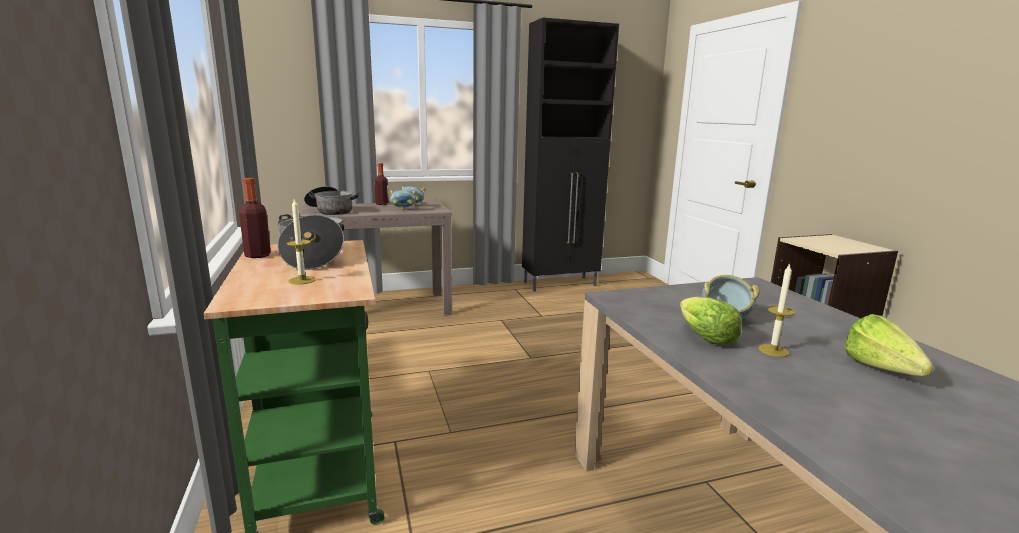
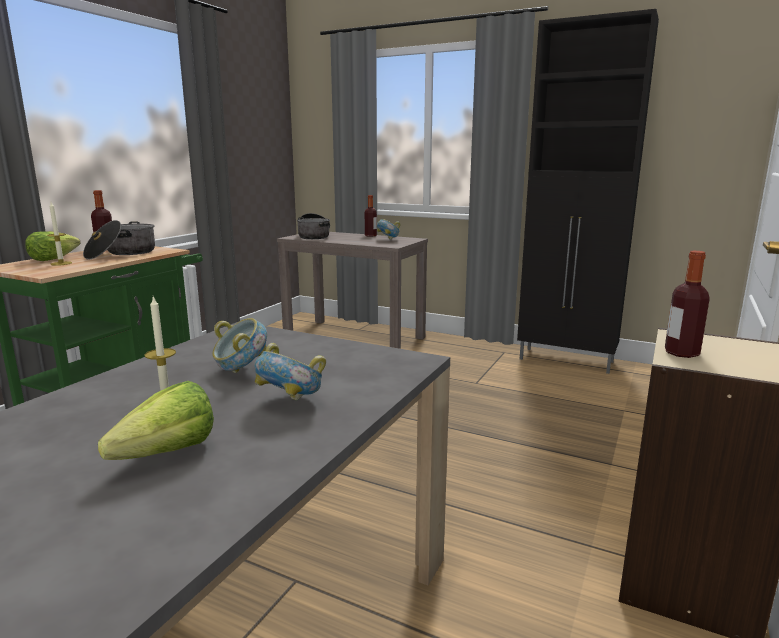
camera: 45 degrees right, 0 degrees up
(403, 210) = (366, 242): bowl -> bowl (291, 402)
(704, 337) = (169, 373): lettuce -> lettuce (53, 259)
(826, 247) = (681, 353): none -> bottle

